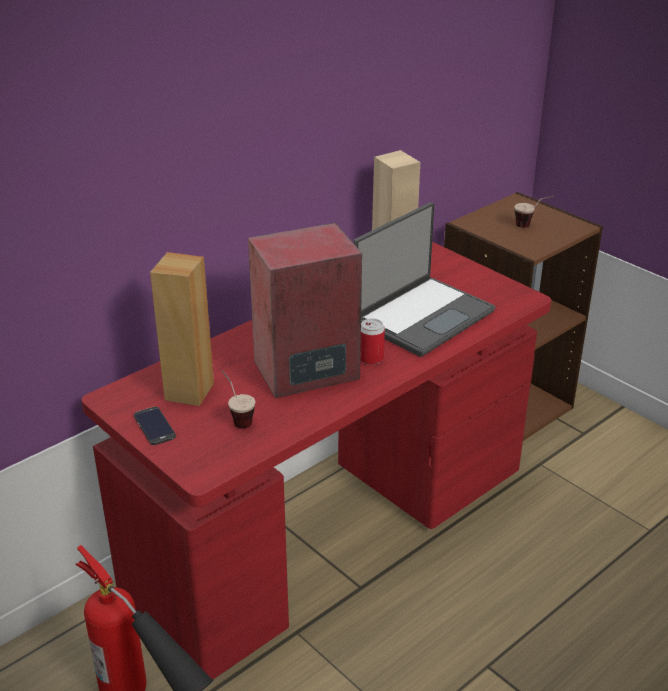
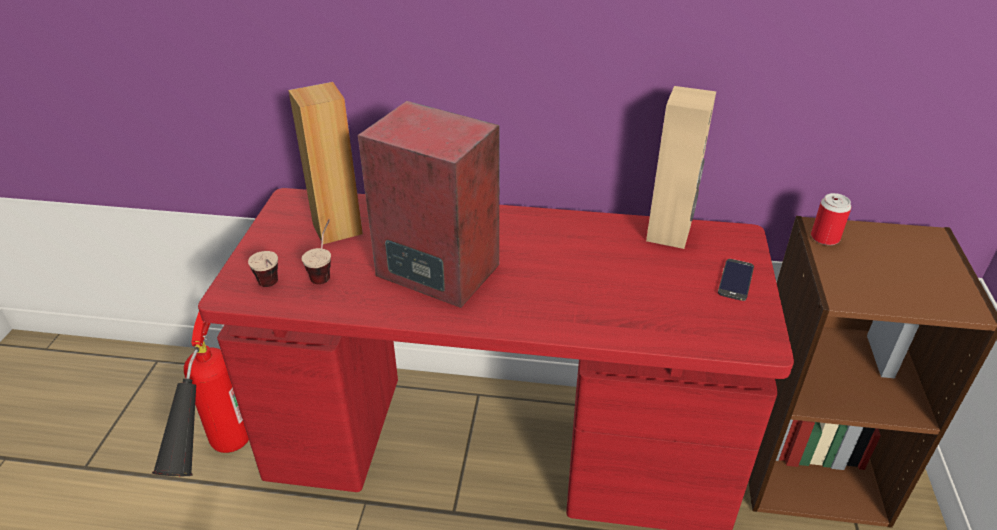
camera: 50 degrees right, 5 degrees up
(154, 426) = (272, 238): phone -> phone (735, 280)
(371, 358) = (502, 297): can -> can (825, 238)
(422, 316) = (617, 291): laptop -> none
(531, 225) = (897, 271): cup -> cup (272, 288)

